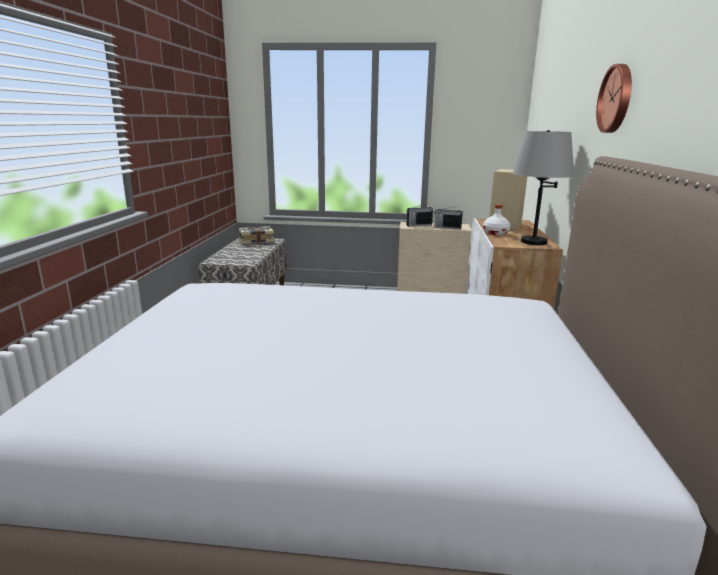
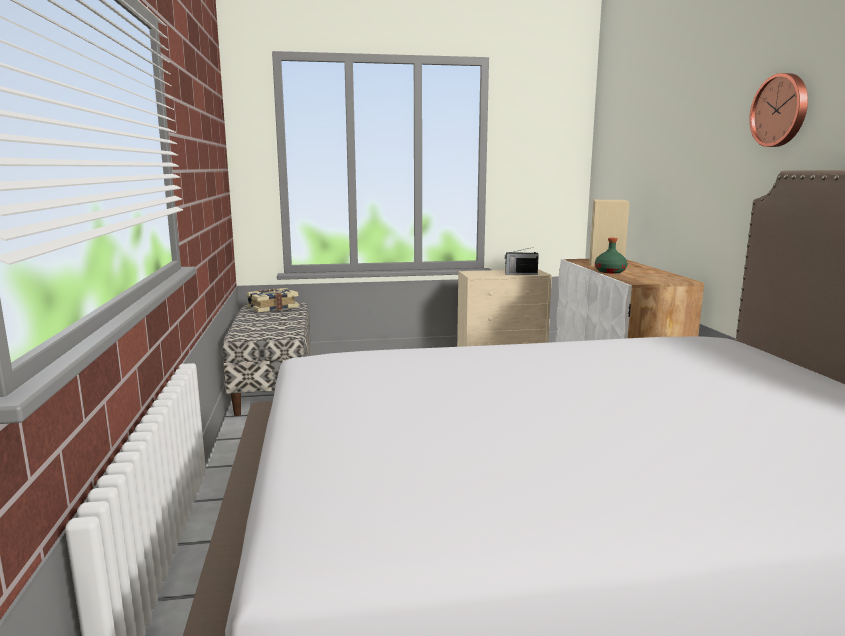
camera: 15 degrees left, 5 degrees down
(418, 225) = (484, 273): radio -> none
(496, 233) = (610, 271): white bottle -> green bottle
(533, 242) = (664, 278): grey table lamp -> none

